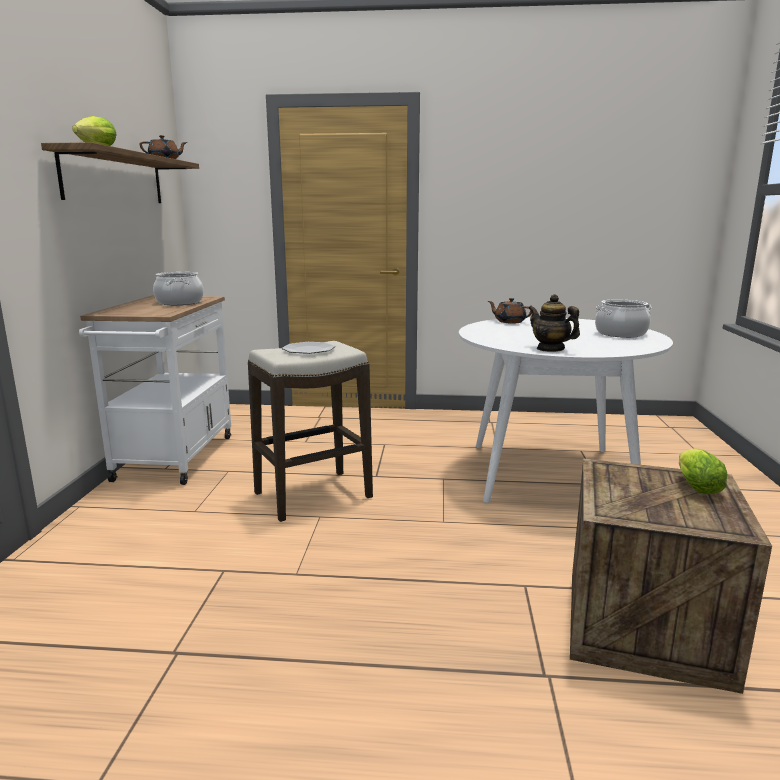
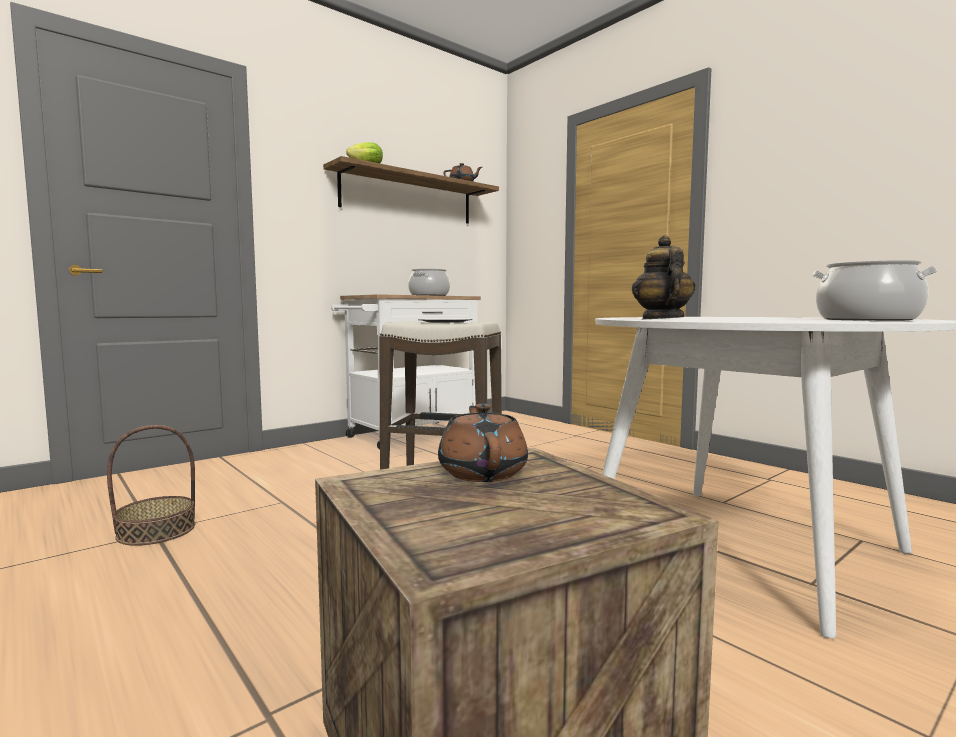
camera: 45 degrees right, 10 degrees down
(174, 650) = (156, 530): none -> basket
(509, 322) = (733, 316): brown teapot -> brown teapot (483, 472)
(695, 486) = (582, 506): lettuce -> none

